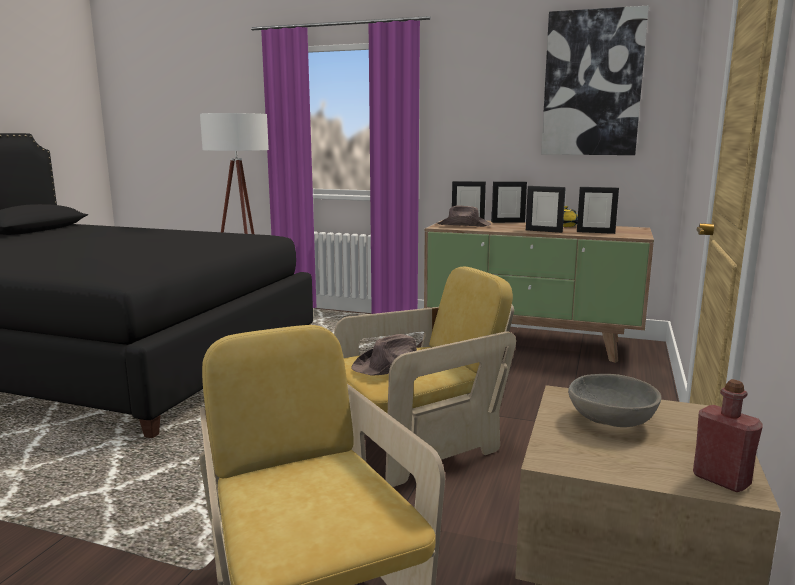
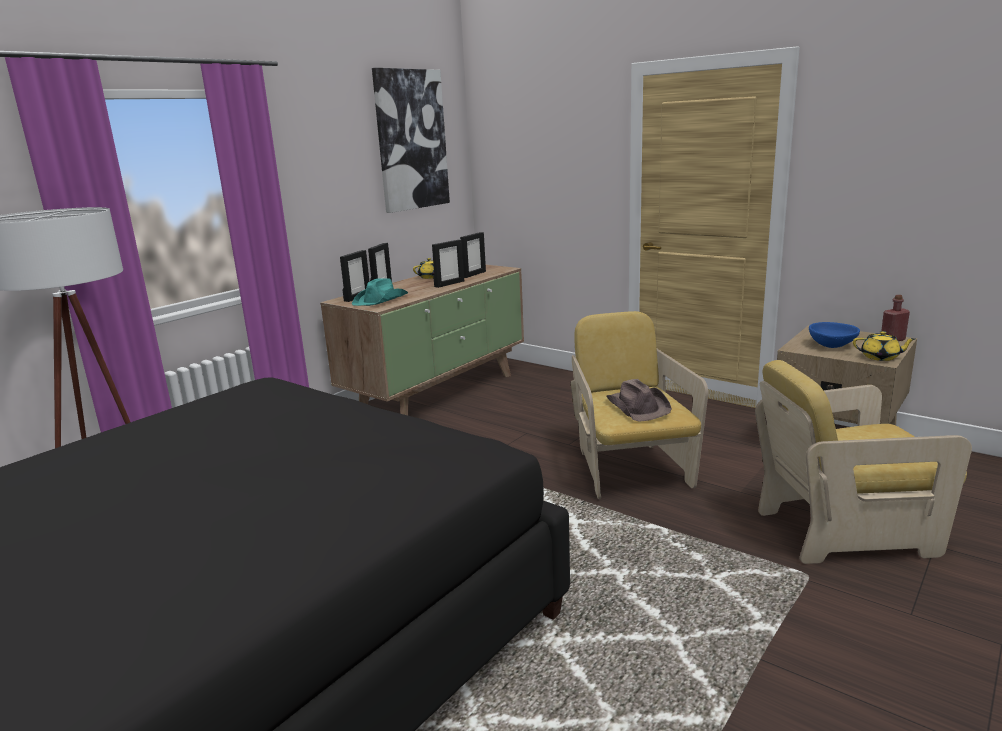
camera: 70 degrees left, 5 degrees up
(463, 225) = (381, 300): brown hat -> turquoise hat
(575, 458) = (880, 357): none -> yellow teapot
(610, 421) = (831, 345): grey bowl -> blue bowl

